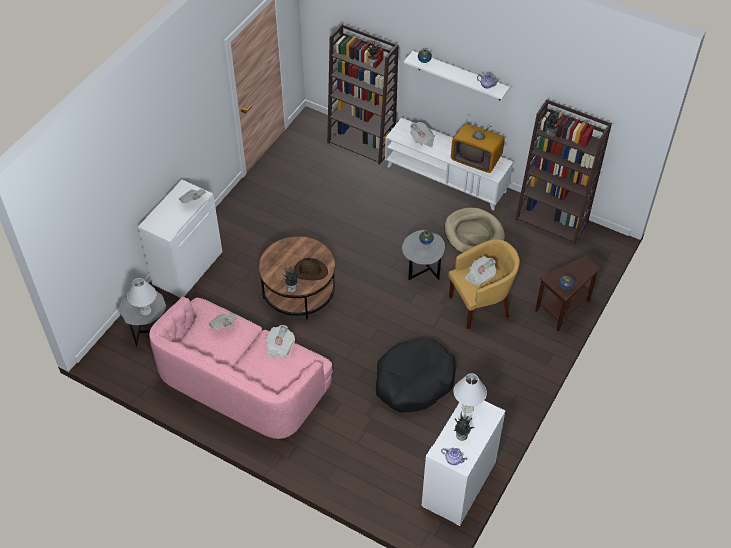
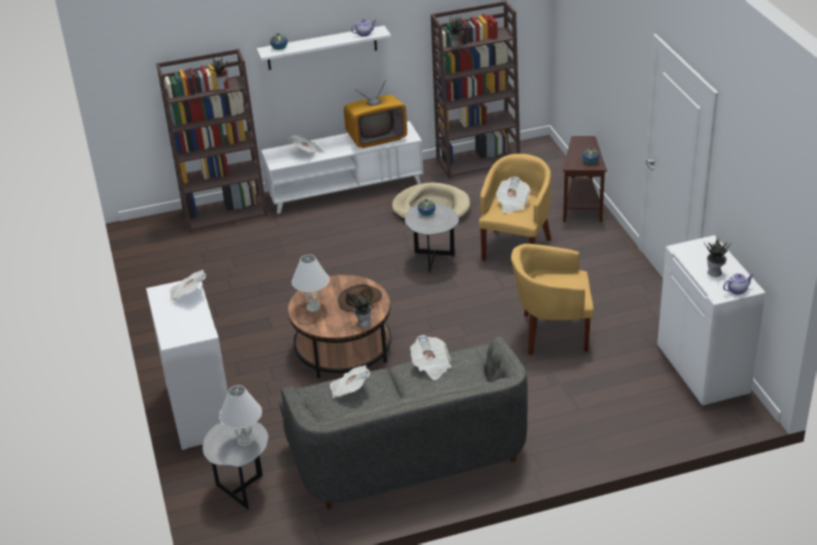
camera: 45 degrees left, 15 degrees down
(242, 384) = (407, 452): pink sofa -> grey sofa
(414, 381) = (551, 333): black dog bed -> yellow armchair
(467, 407) = (686, 253): white table lamp -> white table lamp (313, 307)

